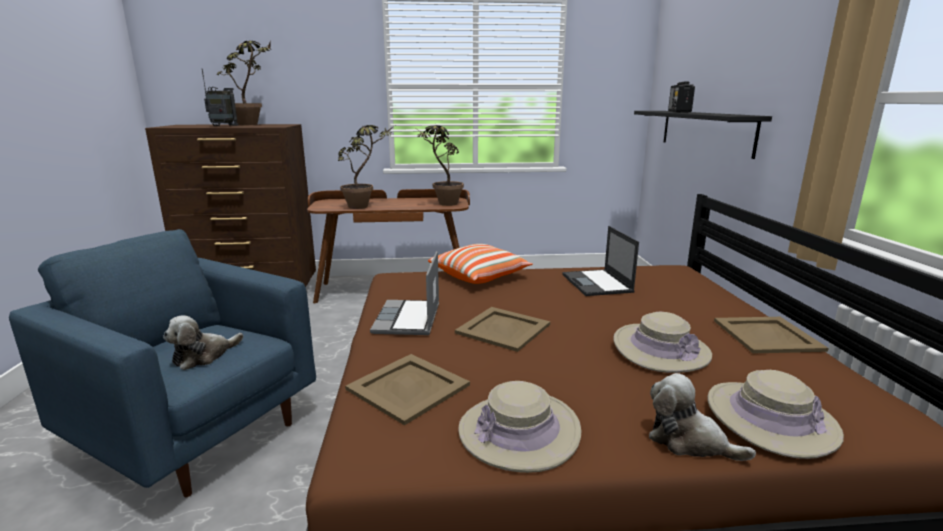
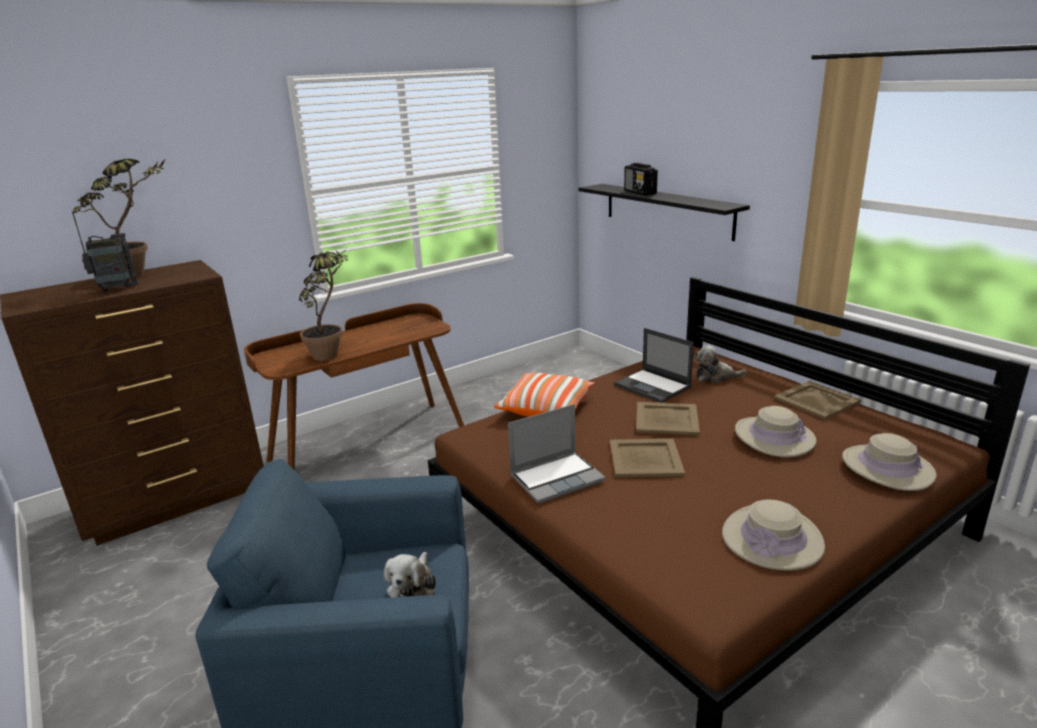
camera: 30 degrees left, 5 degrees up
(408, 319) = (557, 478): laptop -> laptop turned 90 degrees counterclockwise
(408, 388) = (655, 540): beige tray -> beige tray (667, 419)
(443, 205) = (419, 329): potted plant -> none
(689, 441) = (864, 502): plush toy -> plush toy (716, 377)

